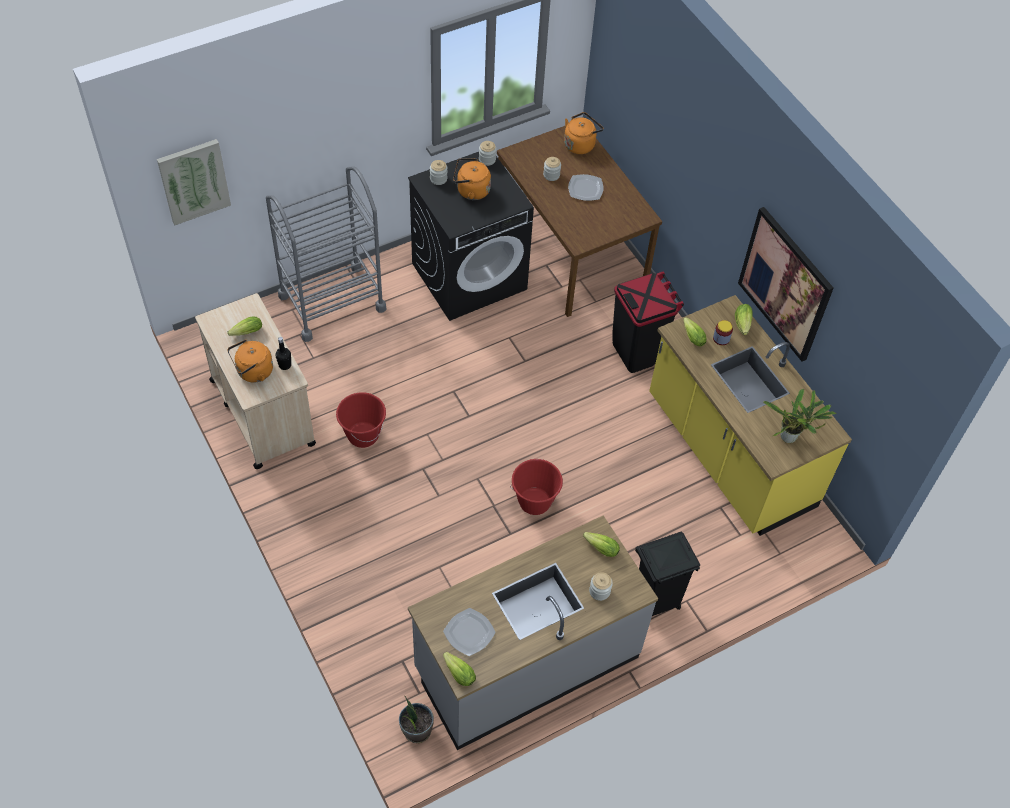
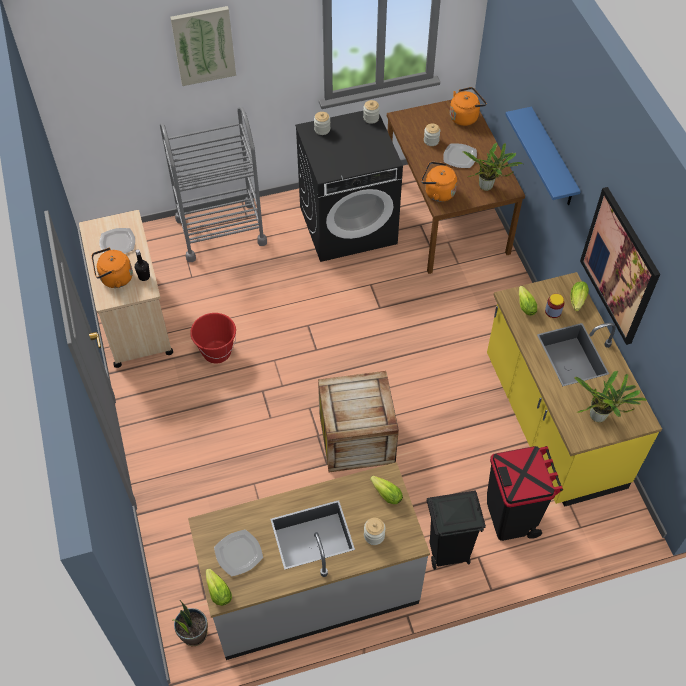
camera: 15 degrees right, 0 degrees up
(194, 181) = (91, 100): picture -> picture (203, 45)
(245, 333) = (118, 243): lettuce -> plate
(471, 191) = (349, 143): orange kettle -> orange kettle (437, 192)
(534, 502) = (356, 438): red bucket -> crate
(622, 217) = (488, 187): none -> potted plant
(637, 351) = (486, 314): black trash can -> black trash can (511, 516)
(693, 182) = (552, 159): none -> blue shelf

